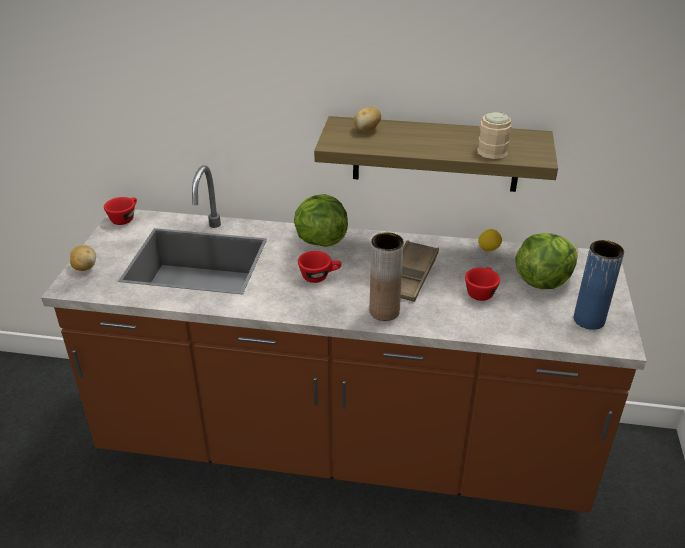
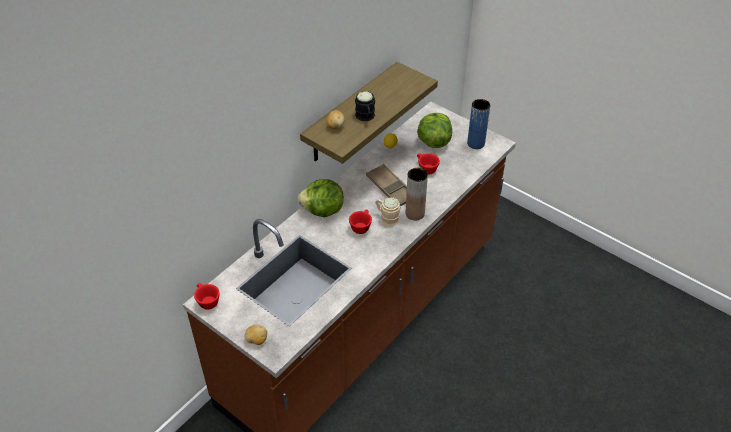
camera: 60 degrees left, 10 degrees up
(408, 142) = (366, 117): none -> black mug
(491, 148) = (399, 91): beige mug -> beige mug (387, 217)

